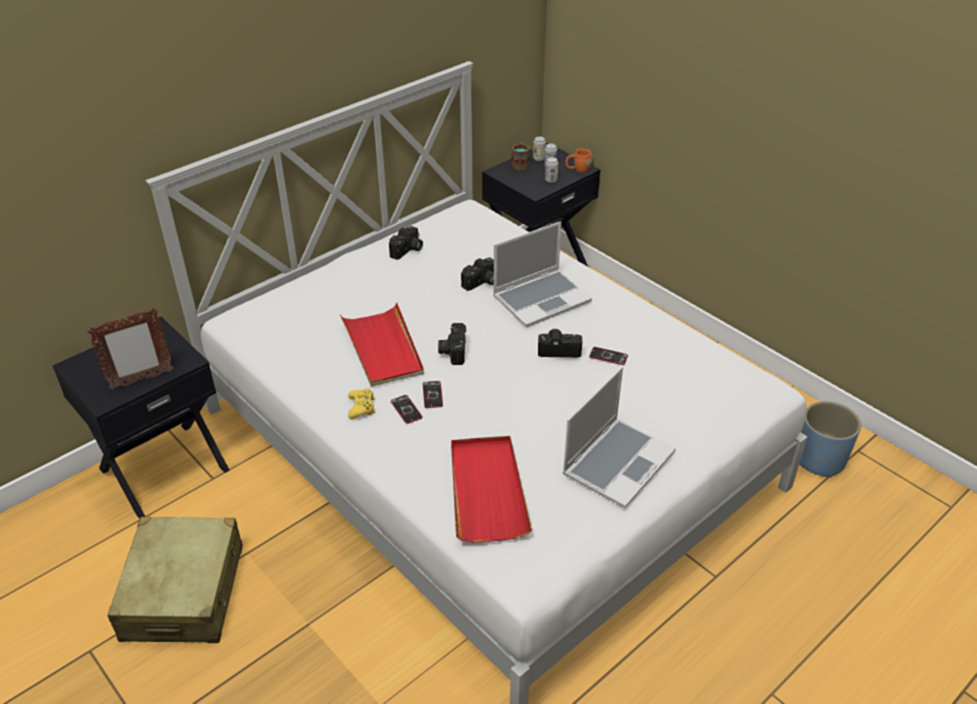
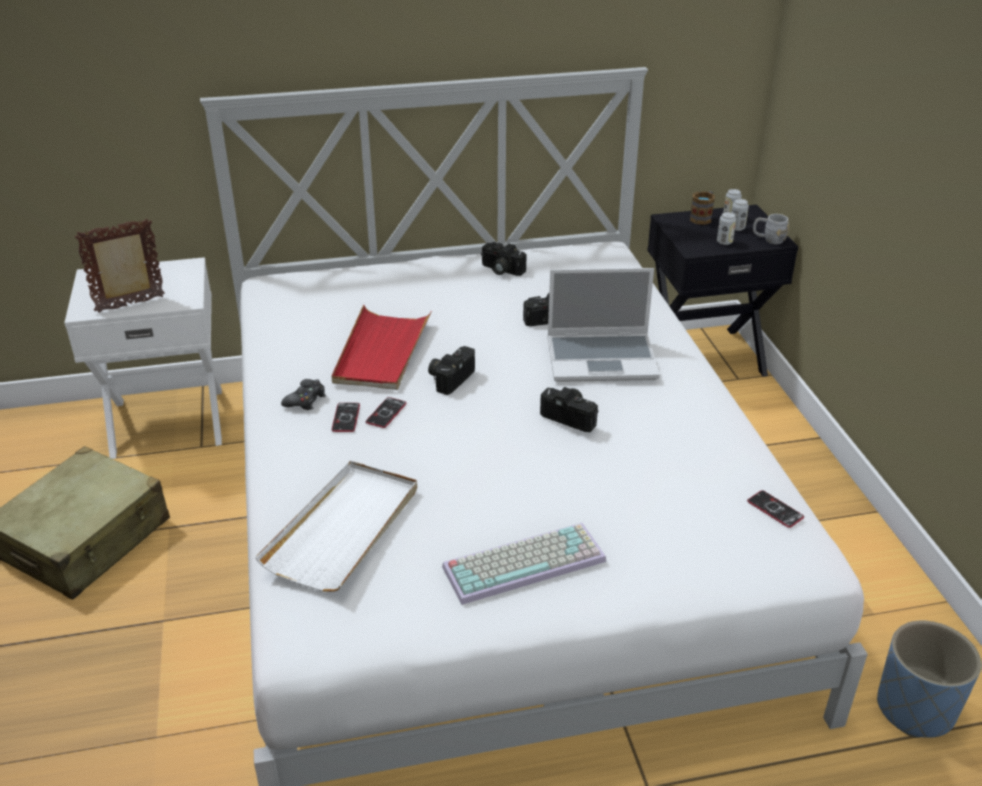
camera: 30 degrees right, 5 degrees down
(141, 380) = (131, 305): picture frame -> picture frame turned 150 degrees clockwise
(163, 468) = (168, 421): black nightstand -> white nightstand
(361, 407) = (305, 400): yellow game controller -> black game controller
(407, 250) = (500, 270): camera -> camera turned 60 degrees clockwise
(487, 490) = (344, 528): red tray -> white tray
(578, 169) = (768, 239): orange mug -> grey mug
(608, 356) = (624, 444): phone -> phone (775, 510)
(618, 462) = (525, 561): laptop -> keyboard

